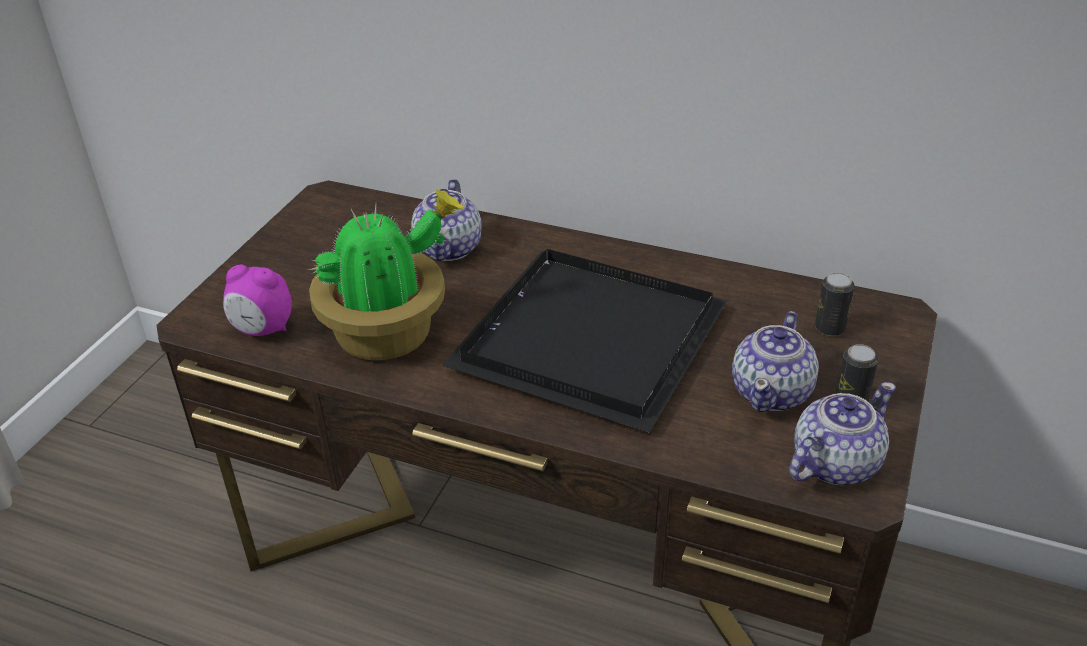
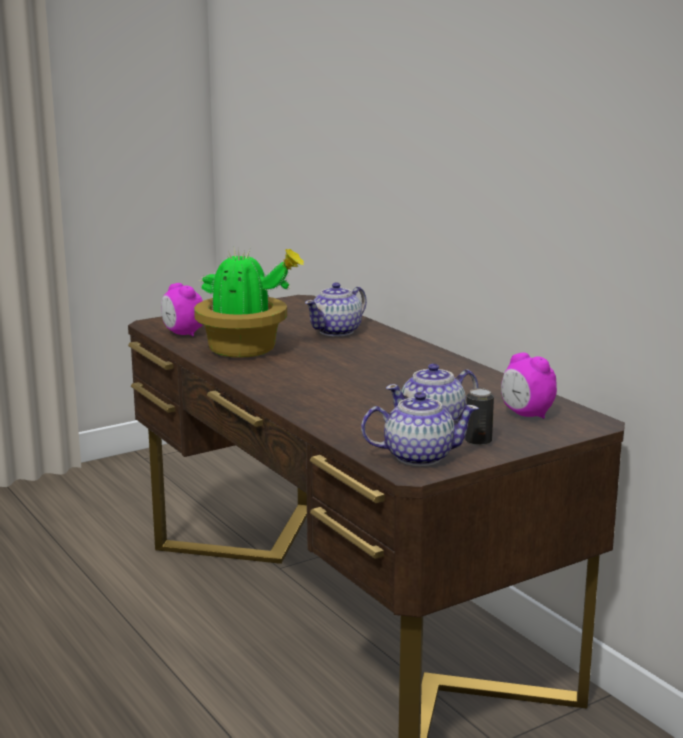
camera: 35 degrees right, 20 degrees down
(587, 336) = (357, 378): black tray -> none
(830, 328) = (526, 415): can -> alarm clock

